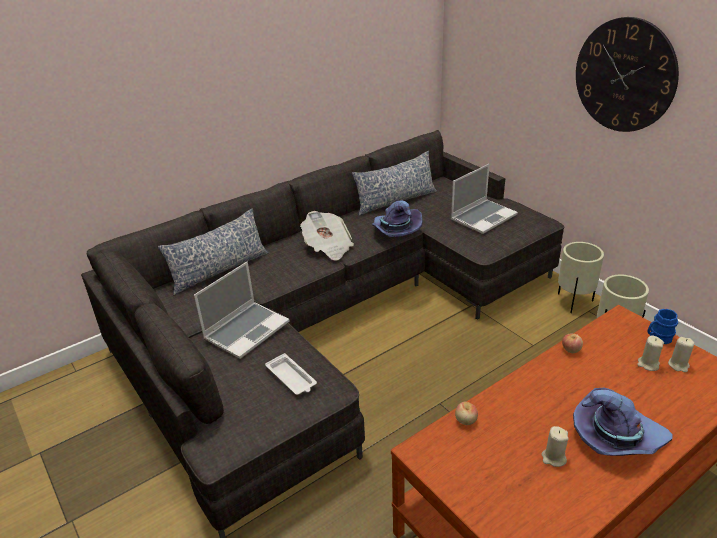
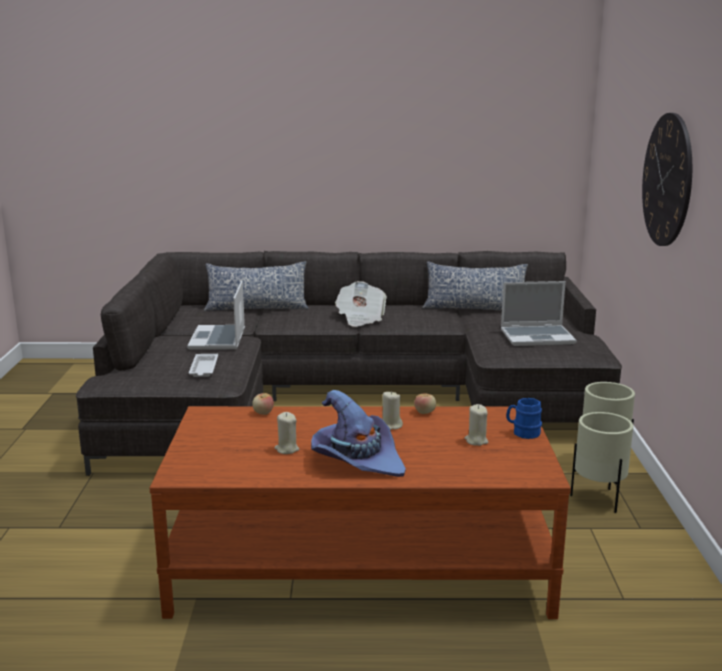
camera: 35 degrees right, 15 degrees down
(247, 330) = (218, 339): laptop -> laptop turned 105 degrees clockwise
(395, 231) = (435, 324): purple hat -> none
(678, 365) = (505, 450): beige candle -> beige candle (390, 426)

